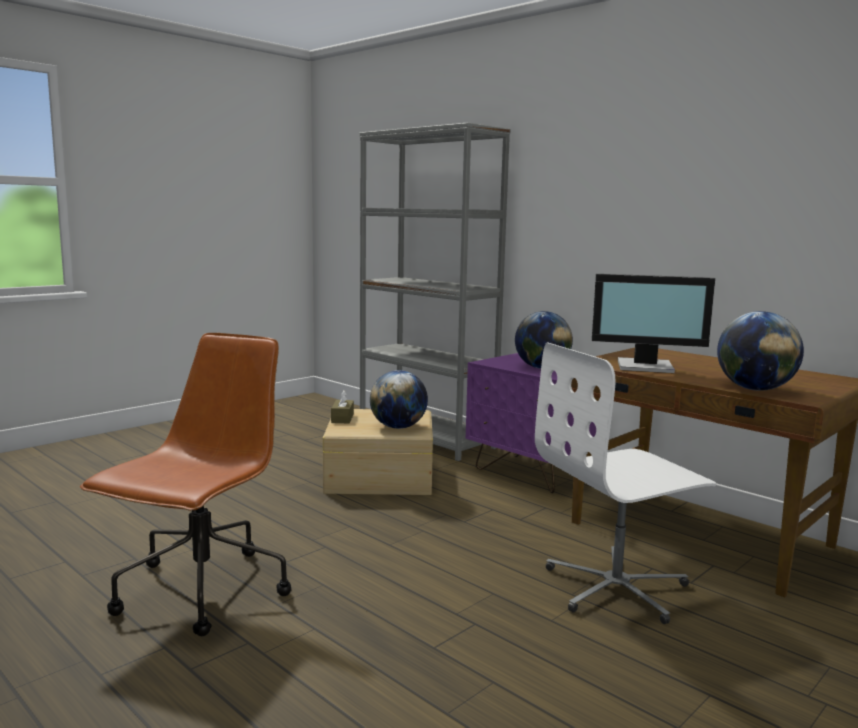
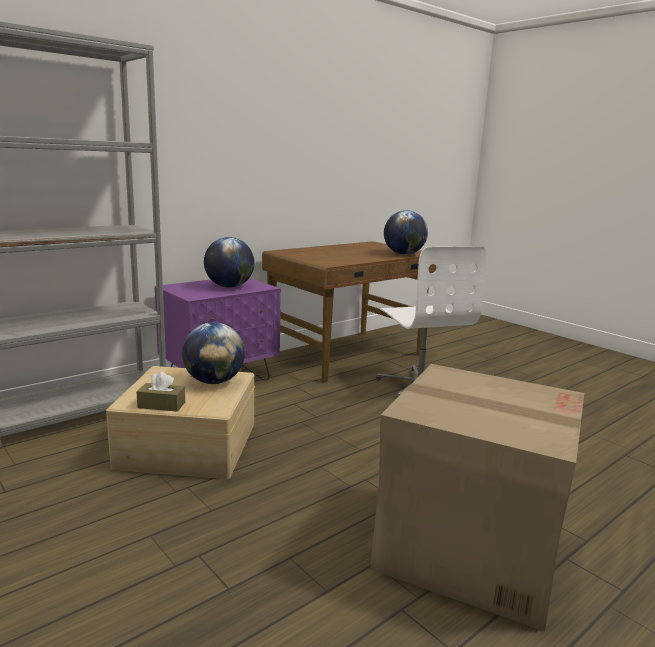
camera: 85 degrees left, 5 degrees up
(201, 592) = (469, 546): brown office chair -> cardboard box
(646, 367) = (344, 258): monitor -> none

